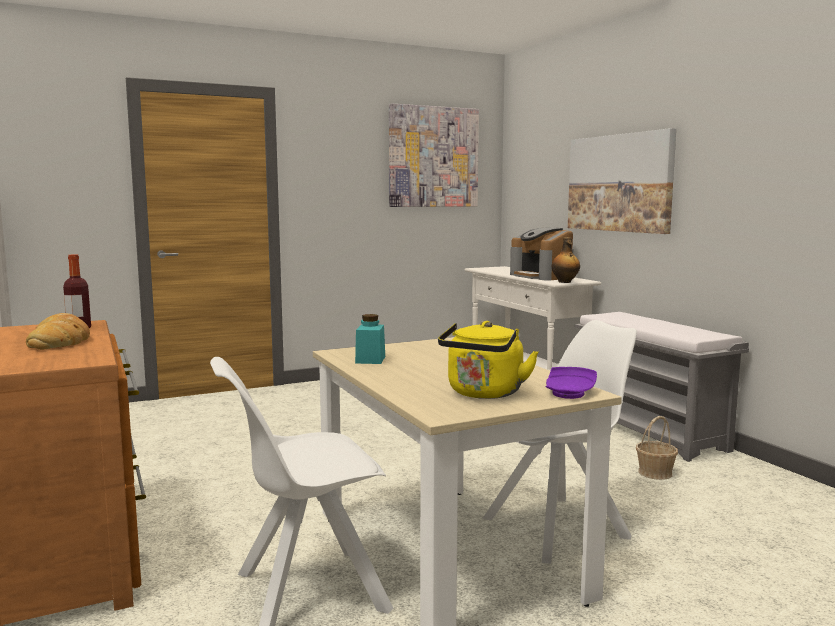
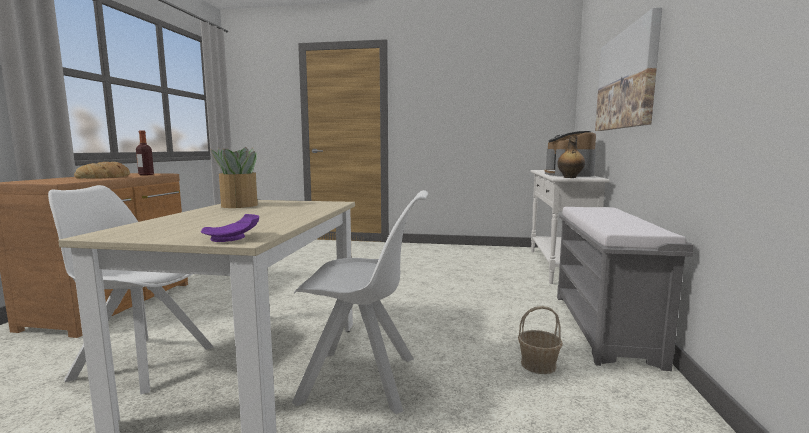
camera: 35 degrees right, 0 degrees up
(370, 360) = (238, 205): turquoise jar -> potted plant
(433, 157) = (509, 81): picture -> none
(484, 394) = (185, 229): yellow kettle -> none

